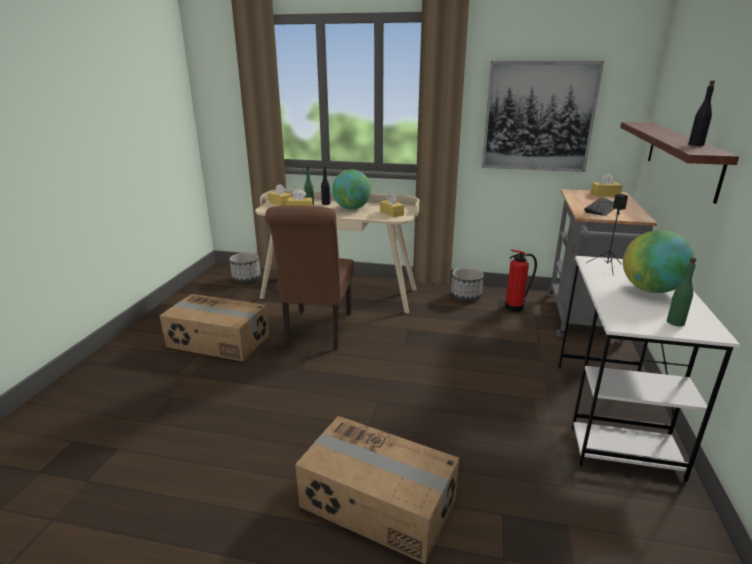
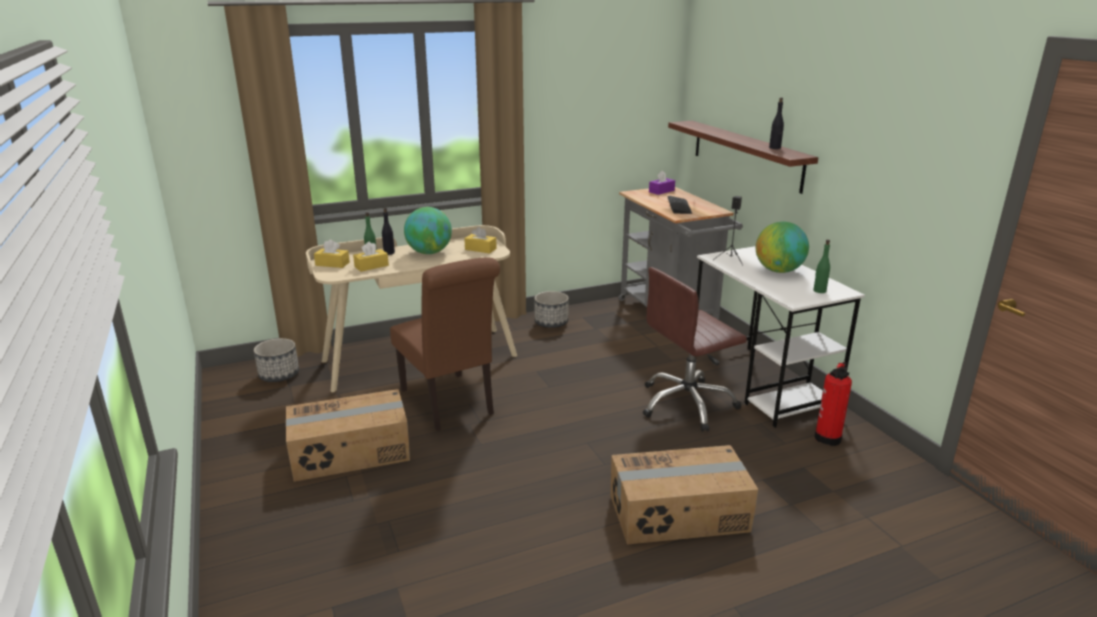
camera: 35 degrees left, 0 degrees up
(508, 404) = (687, 404): none -> brown office chair
(515, 307) = (606, 320): fire extinguisher -> fire extinguisher (828, 437)
(538, 117) = (591, 123): picture -> none
(605, 194) = (661, 191): yellow tissue box -> purple tissue box

